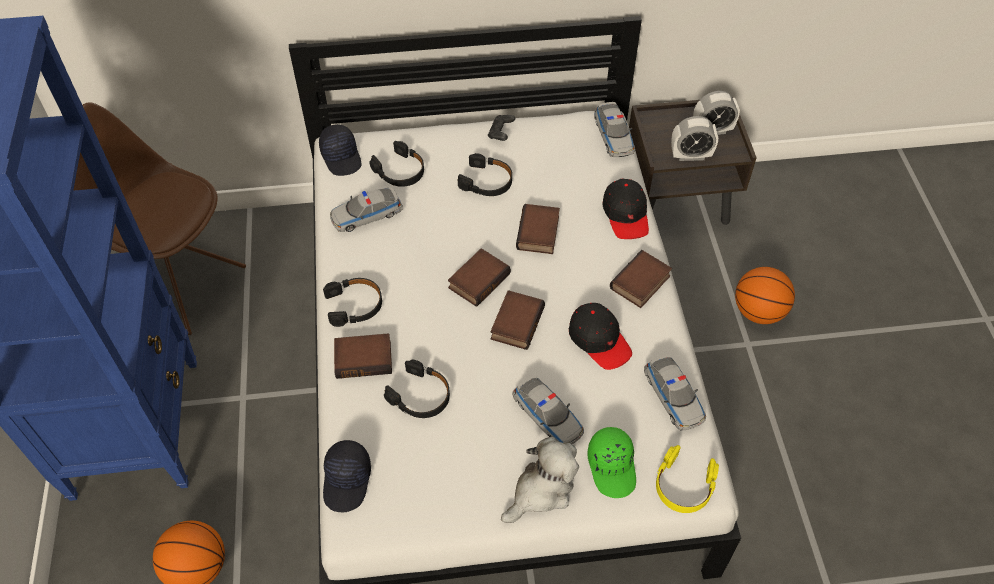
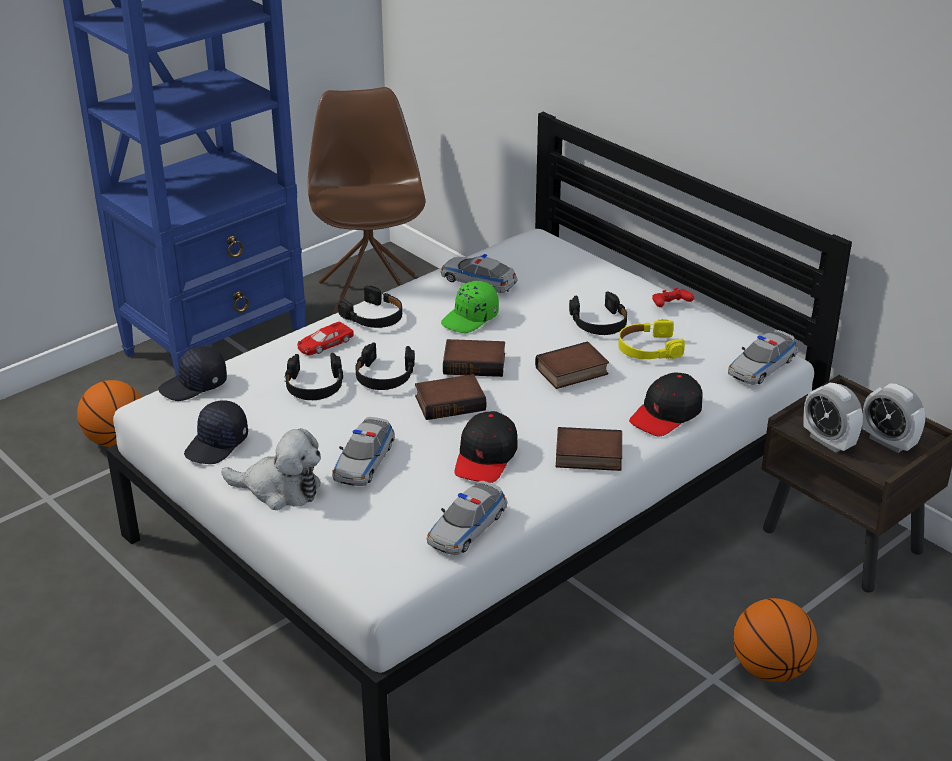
camera: 55 degrees right, 20 degrees down
(342, 157) = (527, 244): black cap -> black cap (217, 444)
(364, 358) = (324, 344): book -> red toy car
(400, 171) = (550, 276): black headphones -> black headphones (384, 376)
(501, 133) = (670, 306): black game controller -> red game controller
(612, 466) = (345, 521): green cap -> green cap (470, 318)
(683, 485) = (366, 573): yellow headphones -> yellow headphones (648, 349)

